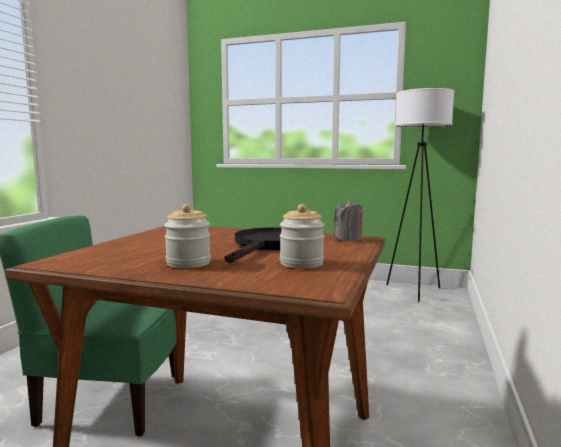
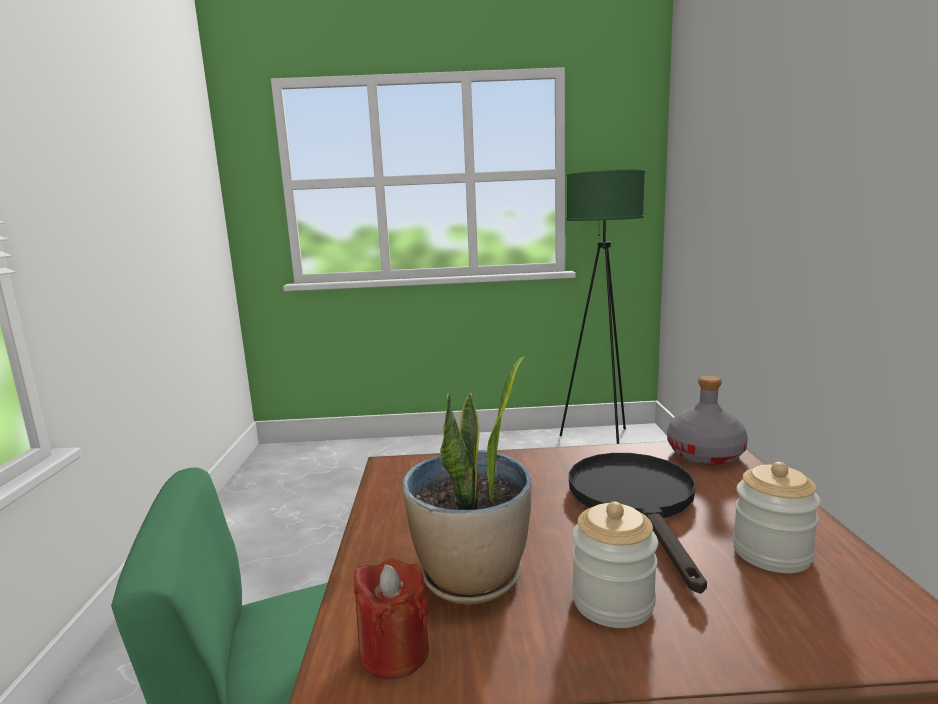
camera: 20 degrees left, 5 degrees up
(74, 260) = (394, 653): none -> red candle
(142, 252) = (472, 577): none -> potted plant
(348, 239) = (705, 454): grey candle -> grey bottle
(414, 291) = (601, 440): white floor lamp -> green floor lamp

